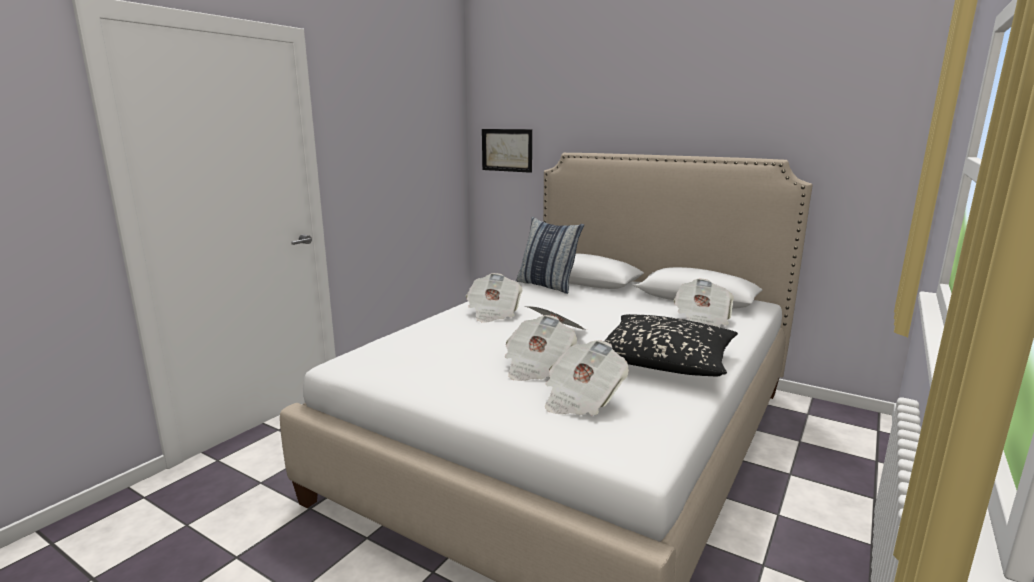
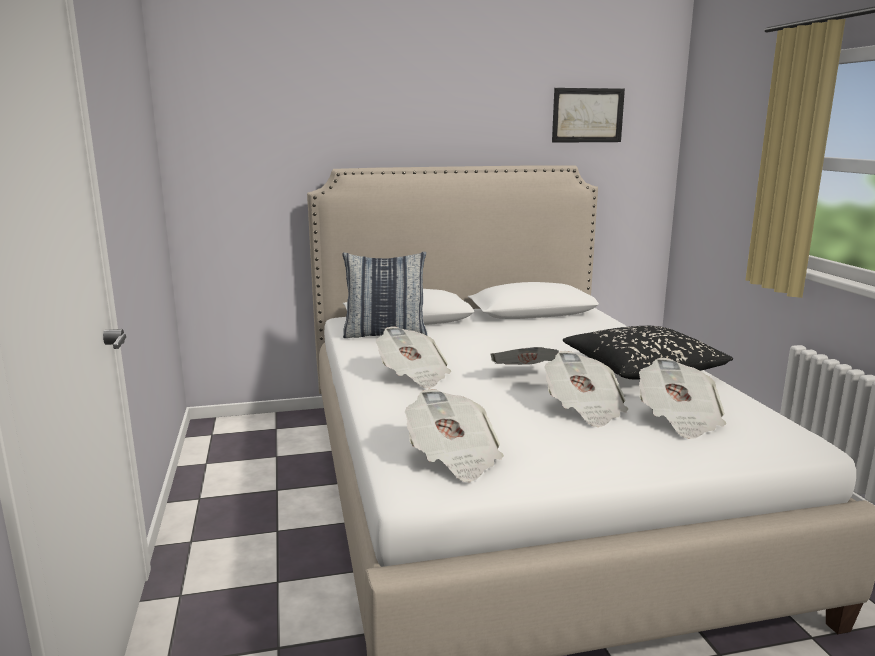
camera: 45 degrees left, 0 degrees up
(507, 150) = (233, 169): picture -> picture (587, 115)
(701, 319) = (580, 329): newspaper -> newspaper (453, 458)

